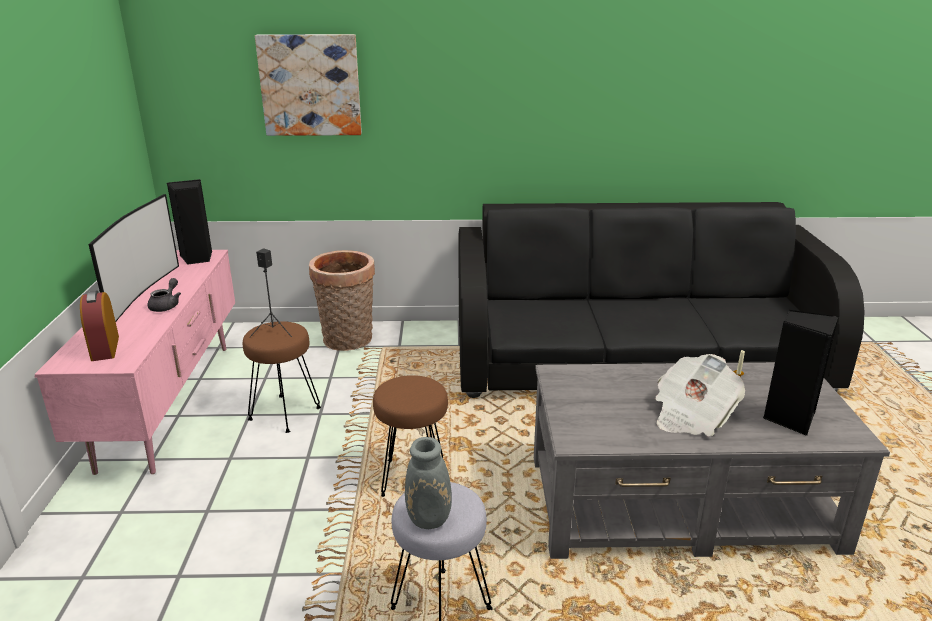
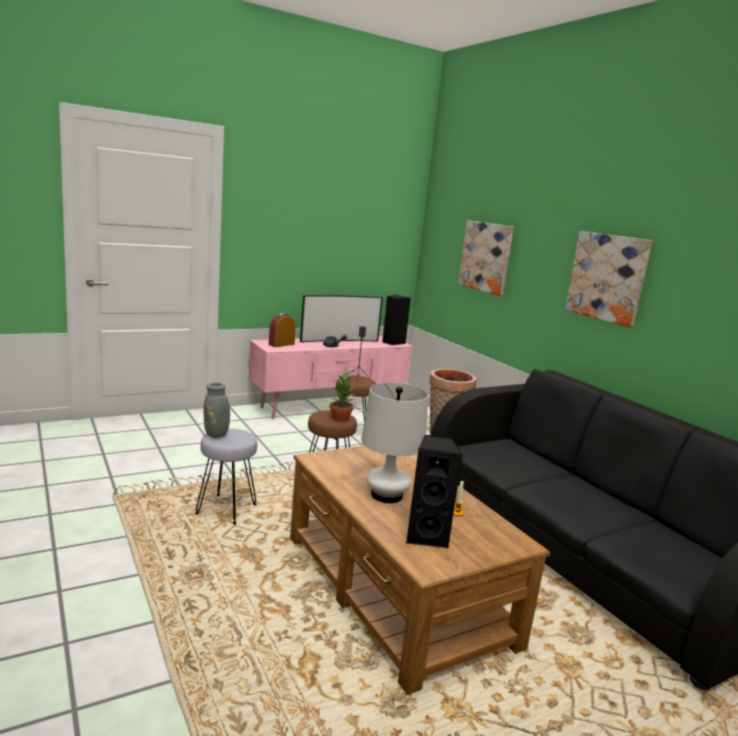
camera: 60 degrees right, 10 degrees down
(421, 386) = (341, 418): none -> potted plant
(526, 79) = (607, 277): none -> picture
(681, 504) = (395, 589): grey coffee table -> brown coffee table
(691, 415) = (386, 495): newspaper -> white table lamp

